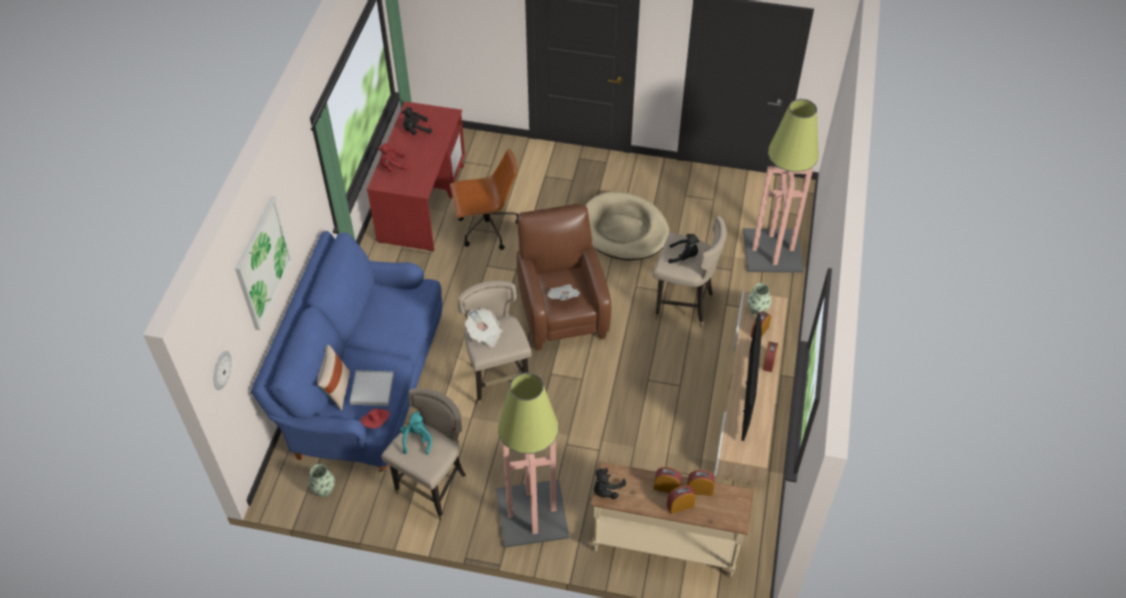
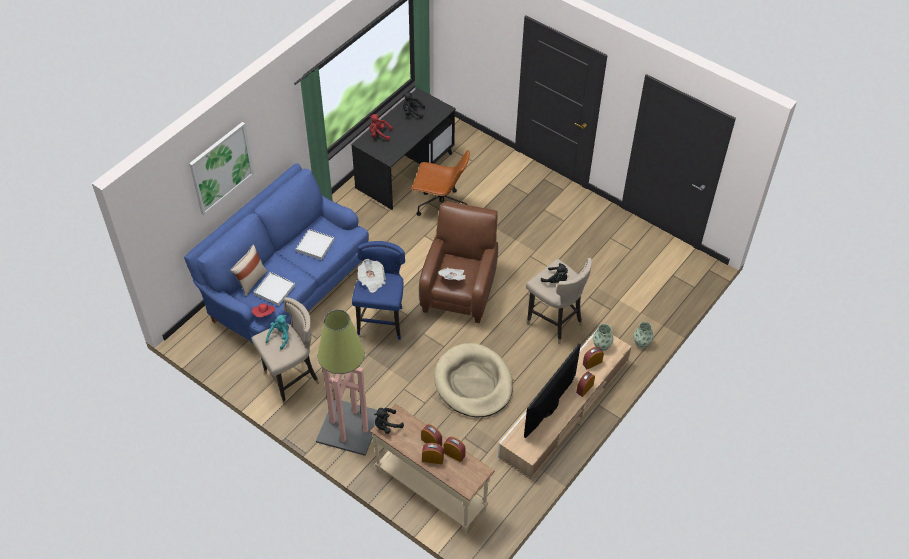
camera: 25 degrees right, 0 degrees up
(221, 370) = (156, 231): wall clock -> none
(324, 489) = (218, 349): vase -> vase (642, 342)
(389, 320) = (315, 245): none -> white tray
(422, 201) = (405, 170): red desk -> black desk
(498, 380) = (382, 322): beige stool -> blue stool
(623, 230) = (544, 247): beige dog bed -> beige dog bed (473, 383)
(773, 251) = (654, 308): floor lamp -> none

